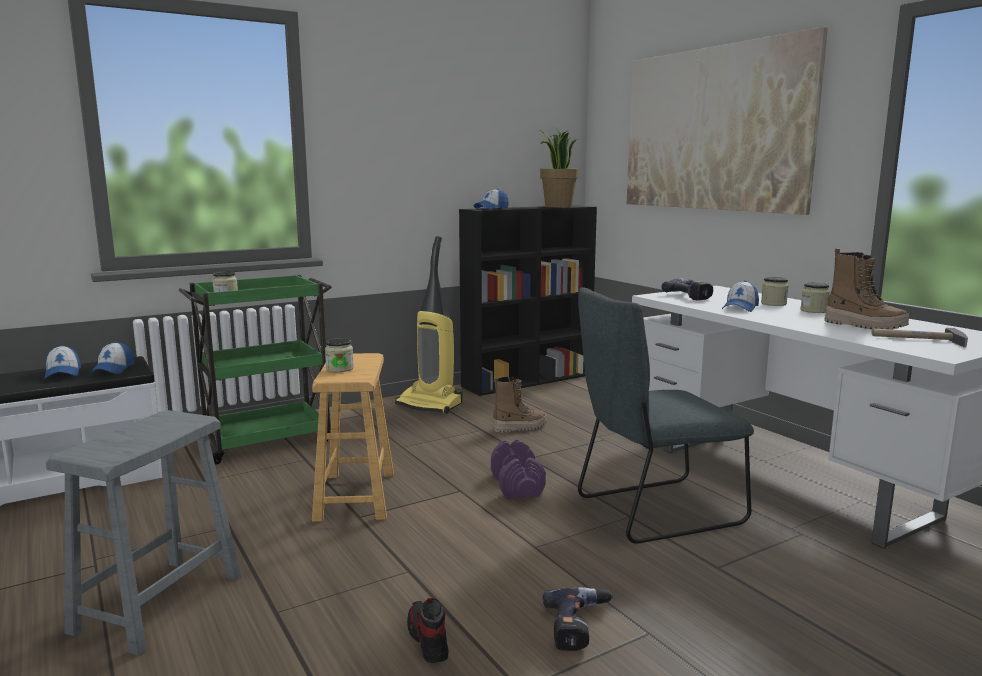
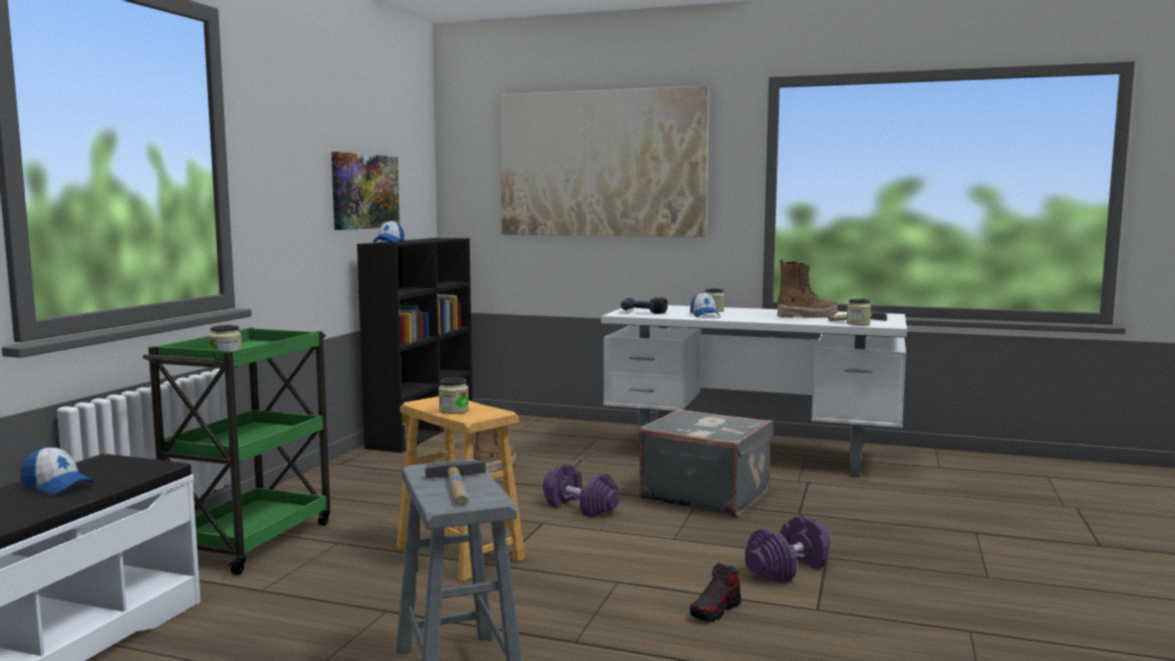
camera: 40 degrees left, 5 degrees down
(113, 369) = (121, 469): cap -> none
(125, 441) = (459, 488): none -> hammer
(427, 639) = (715, 610): shoe -> shoe turned 75 degrees counterclockwise
(430, 404) = (367, 469): vacuum cleaner -> none
(479, 162) = (364, 191): none -> picture
(557, 206) = (435, 239): potted plant -> none
(580, 627) = (787, 568): power drill -> purple dumbbell
(652, 511) = (705, 495): grey chair -> grey suitcase
(813, 310) = (751, 312): jar -> jar (858, 324)

